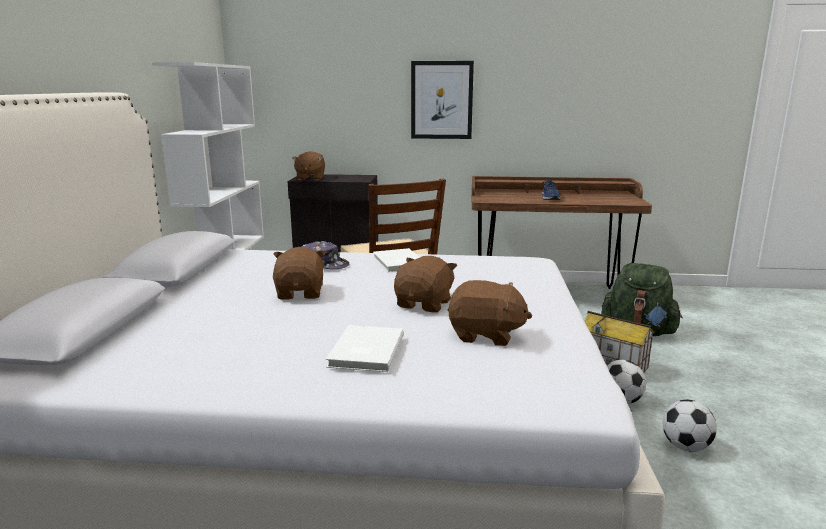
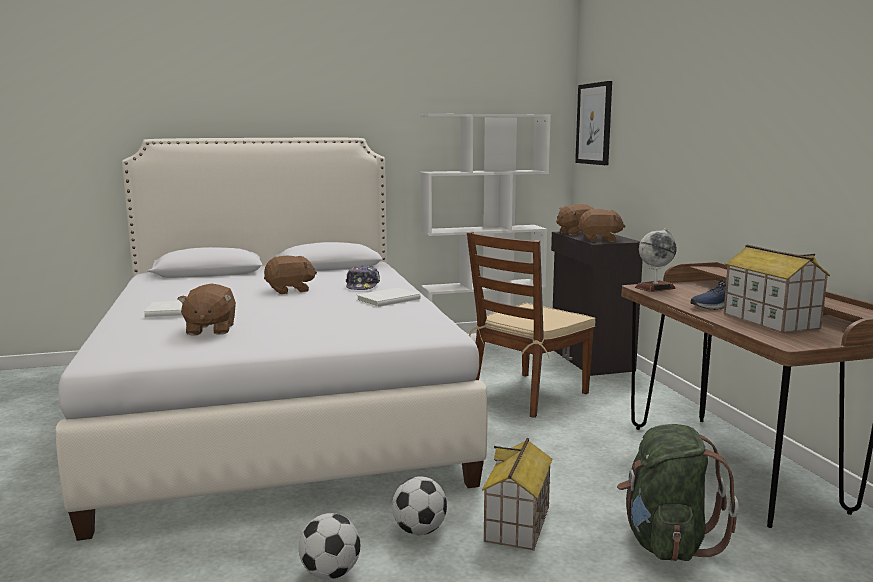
camera: 70 degrees right, 5 degrees down
(424, 304) = (280, 315): brown plush toy -> brown plush toy (599, 240)
(441, 100) = (703, 153): picture -> picture (594, 124)
(489, 198) = (655, 288): none -> globe
(588, 197) = (769, 320): none -> toy house

